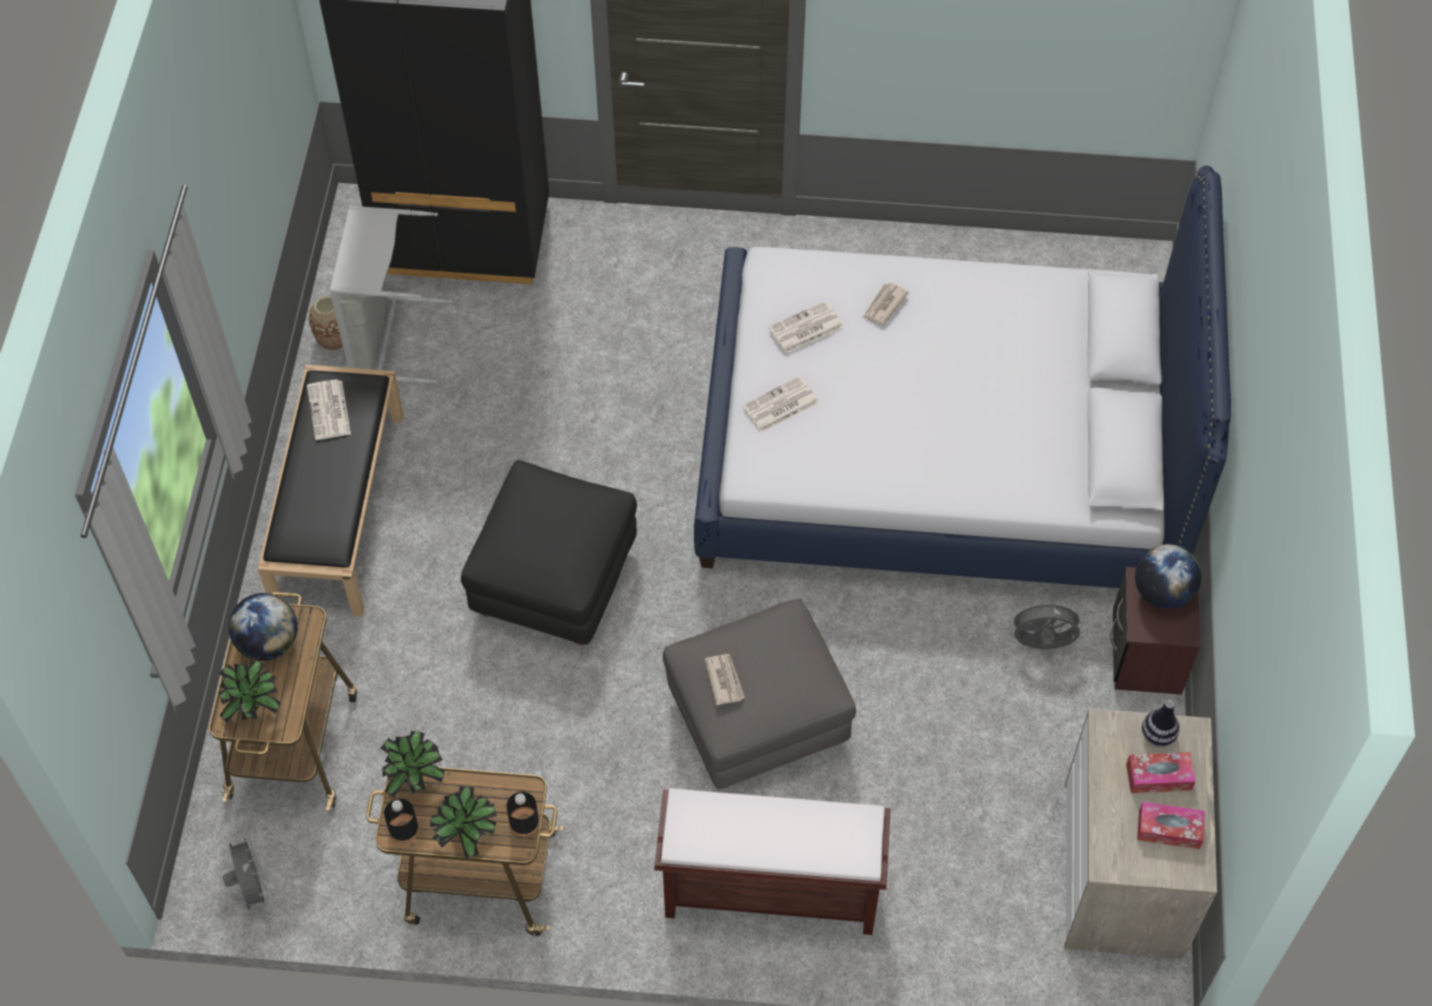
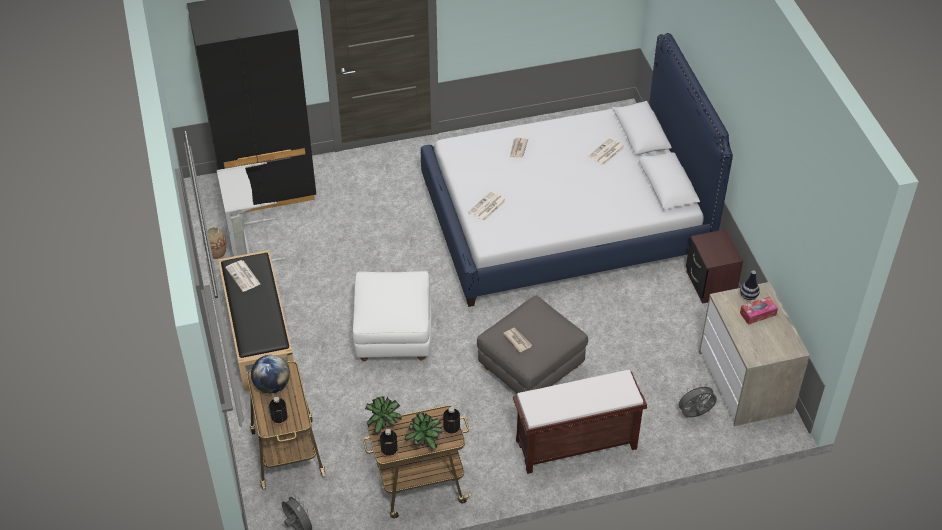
camera: 20 degrees left, 10 degrees down
(254, 708) = (279, 418): potted plant -> black bottle
(554, 580) = (393, 334): black ottoman -> white ottoman
(805, 328) = (483, 169): newspaper -> newspaper (606, 152)
(1041, 645) = (657, 294): grey fan -> grey fan (695, 415)
(1162, 593) = (713, 242): globe -> none
(1169, 829) = (774, 335): tissue box -> none

